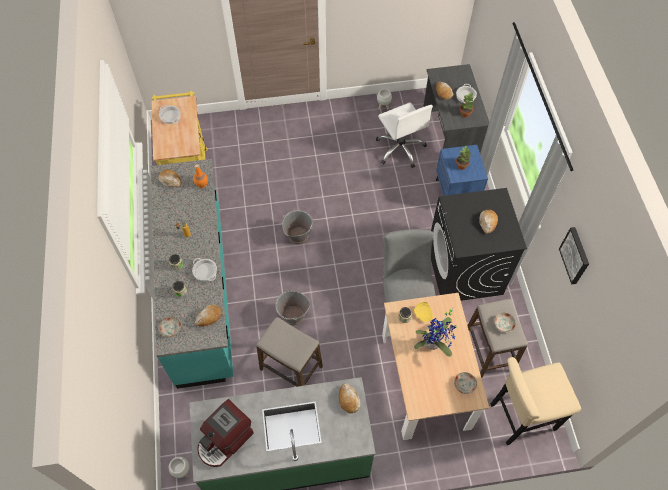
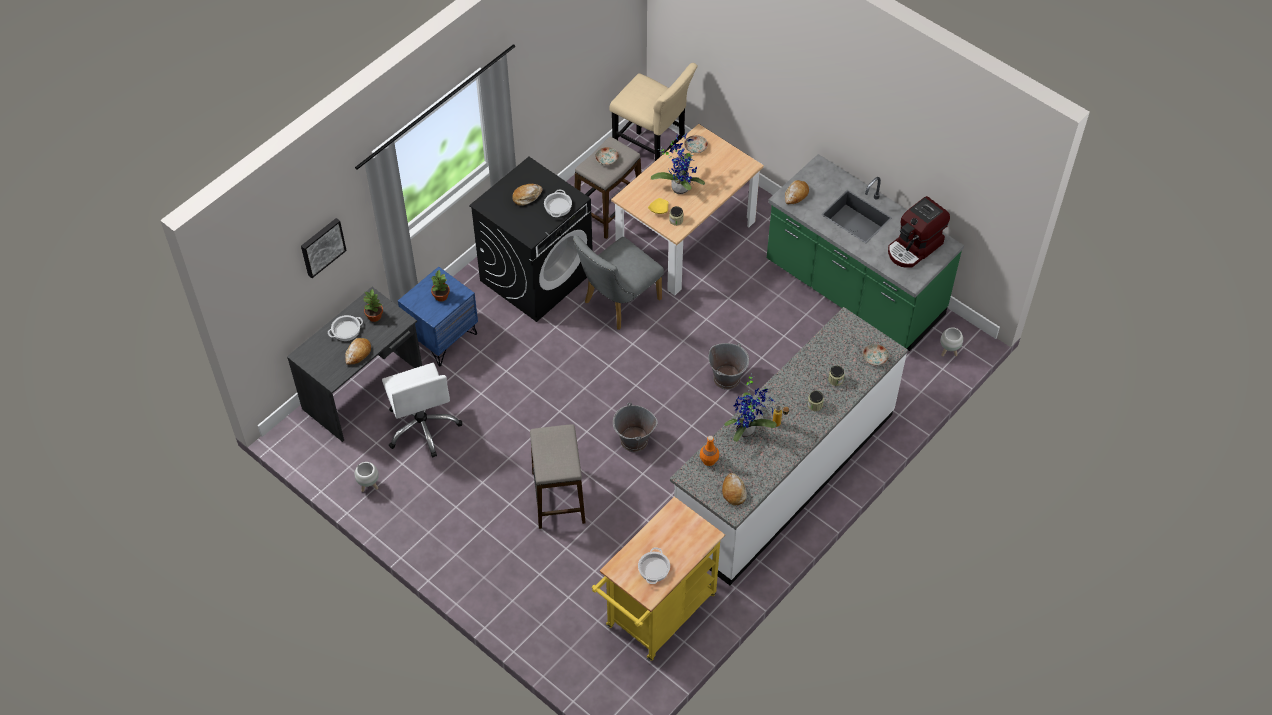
camera: 130 degrees left, 5 degrees down
(199, 217) = (747, 429): none -> potted plant
(201, 292) = (783, 475): turquoise counter -> white counter
(205, 271) = (796, 377): cooking pot -> cooking pot (557, 206)
(209, 317) = (834, 339): bread -> none
(225, 441) = (914, 248): coffee machine -> coffee machine turned 135 degrees clockwise
(291, 368) = (778, 342): stool -> stool (558, 498)
(400, 149) = (423, 426): white office chair -> white office chair turned 135 degrees clockwise
(575, 255) = (543, 74): picture -> picture (322, 246)

